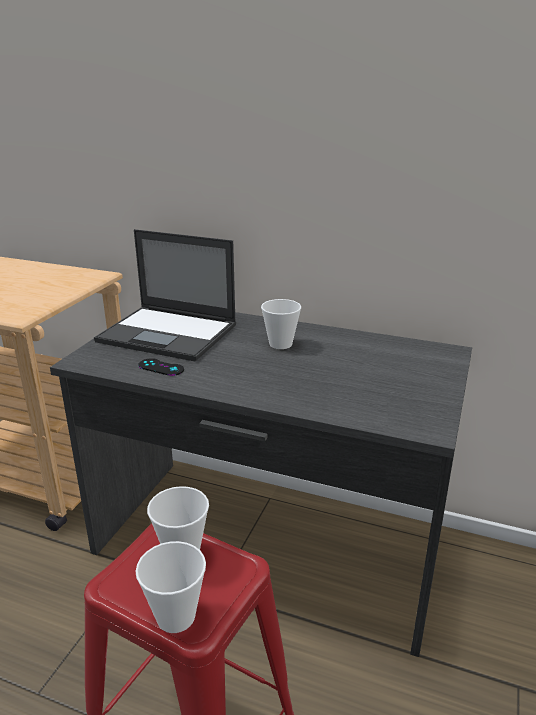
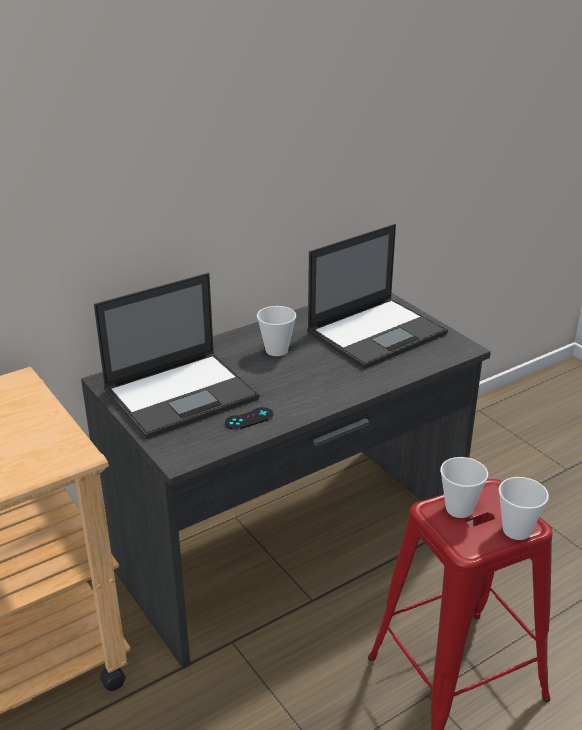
camera: 55 degrees left, 5 degrees up
(382, 375) = (377, 332): none -> laptop

